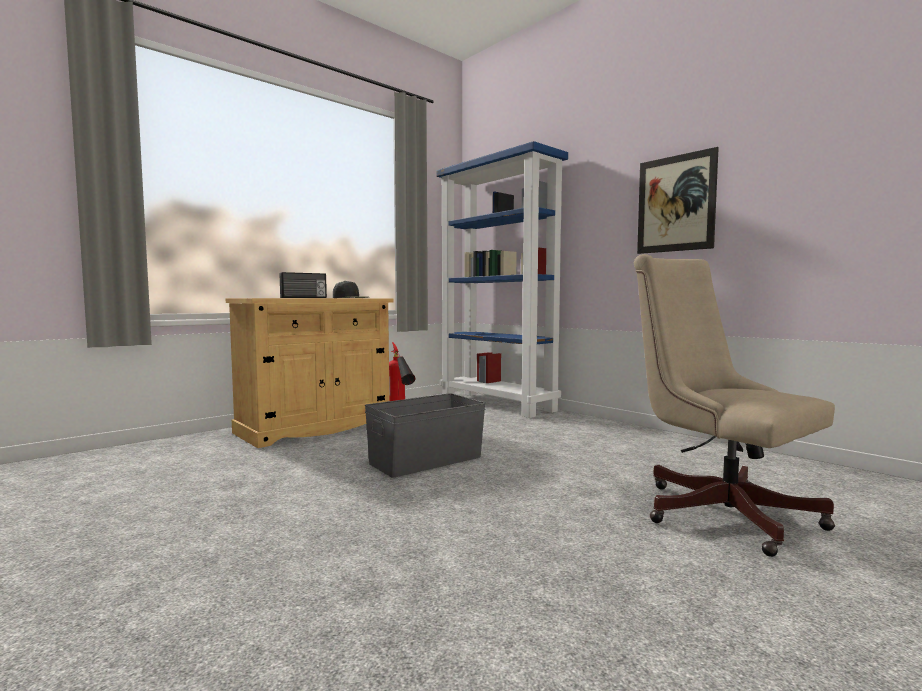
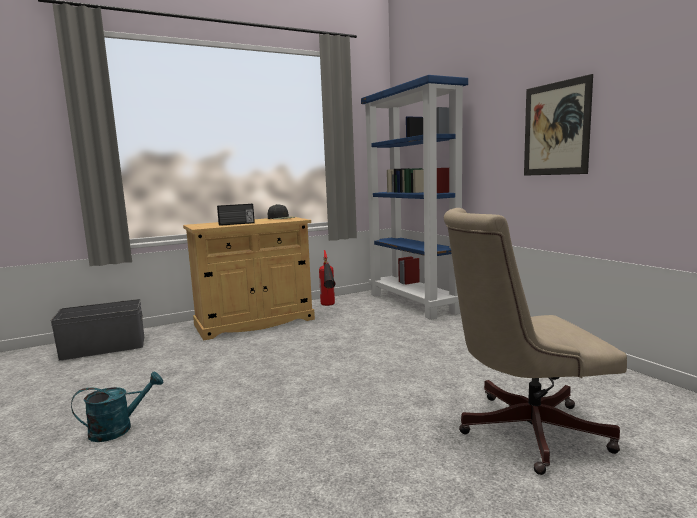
camera: 15 degrees right, 5 degrees up
(197, 554) = (119, 429): none -> turquoise watering can
(427, 460) = (316, 360): grey storage box -> grey storage box (104, 348)
(717, 510) = (521, 430): beige office chair -> beige office chair turned 75 degrees counterclockwise

